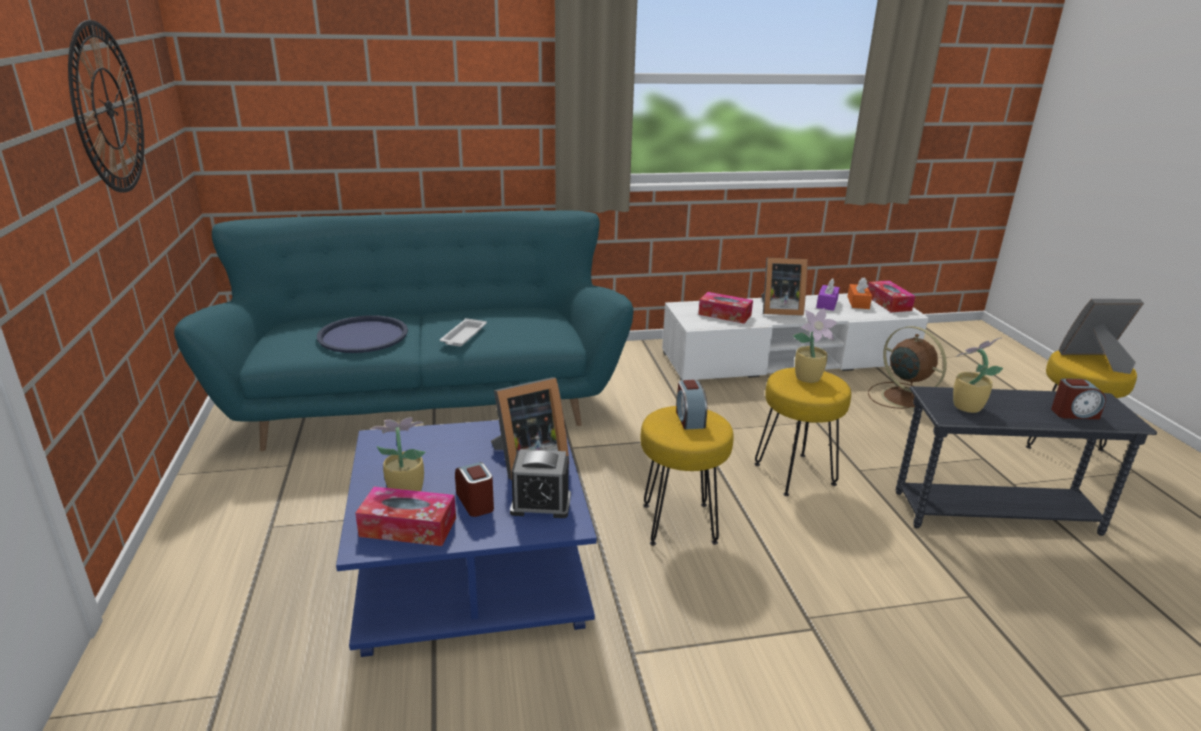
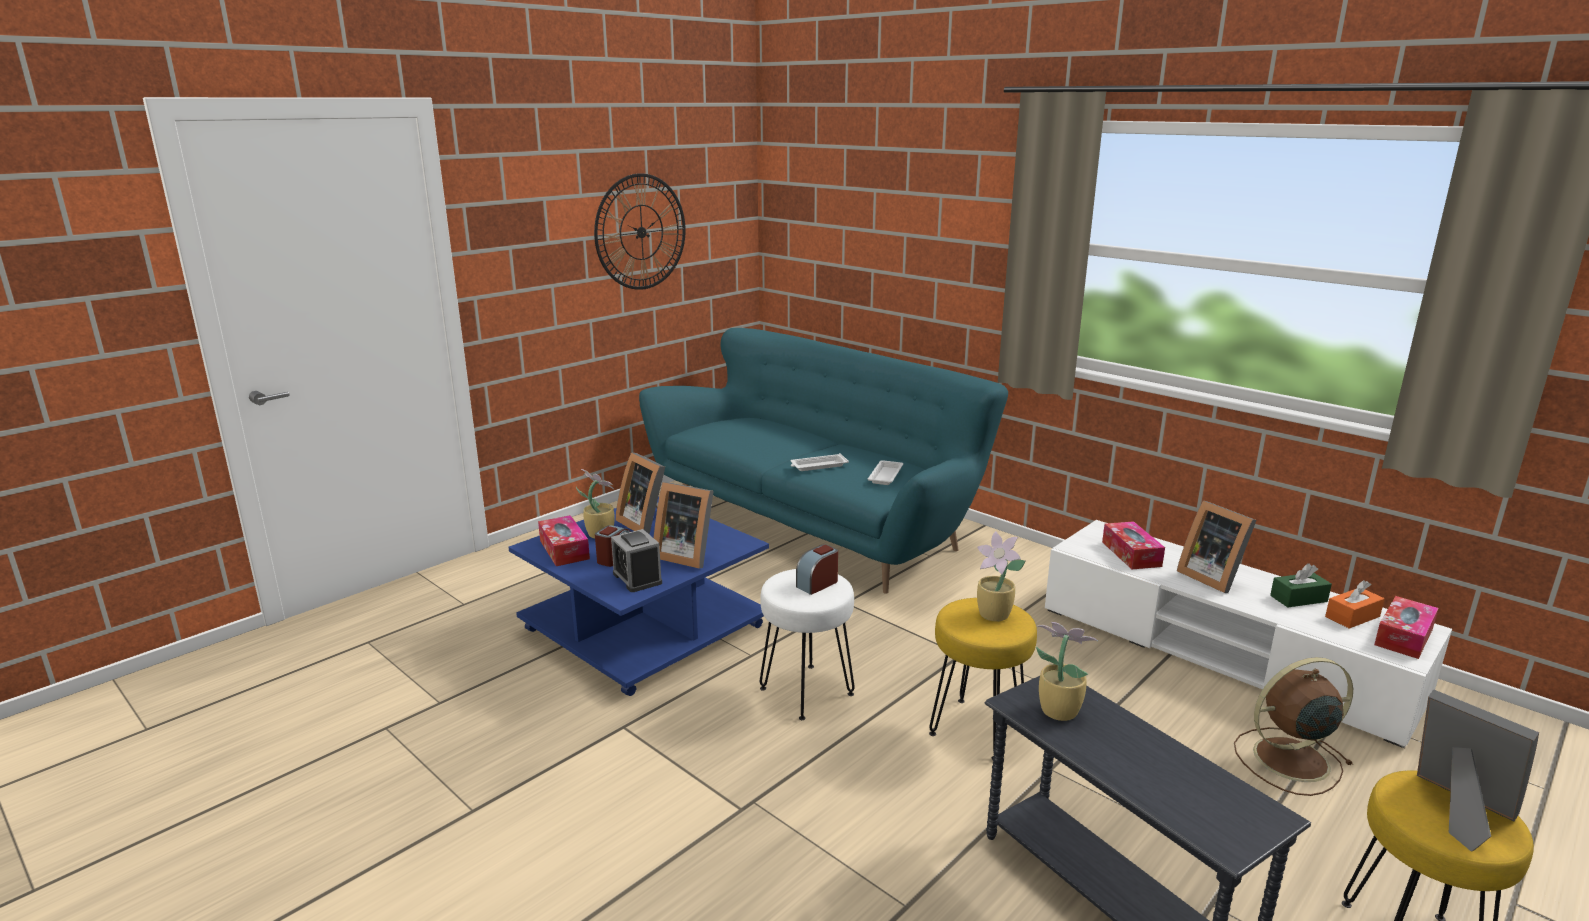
camera: 55 degrees right, 5 degrees down
(363, 335) = (763, 441): blue tray -> none
(423, 457) = (646, 523): none -> picture frame
(529, 322) = (886, 475): none -> white tray
(680, 524) = (806, 692): yellow stool -> white stool
(827, 304) = (1298, 598): purple tissue box -> green tissue box
(903, 397) = (1288, 759): brown fan -> brown fan turned 120 degrees counterclockwise
(1074, 413) = (1174, 793): alarm clock -> none

